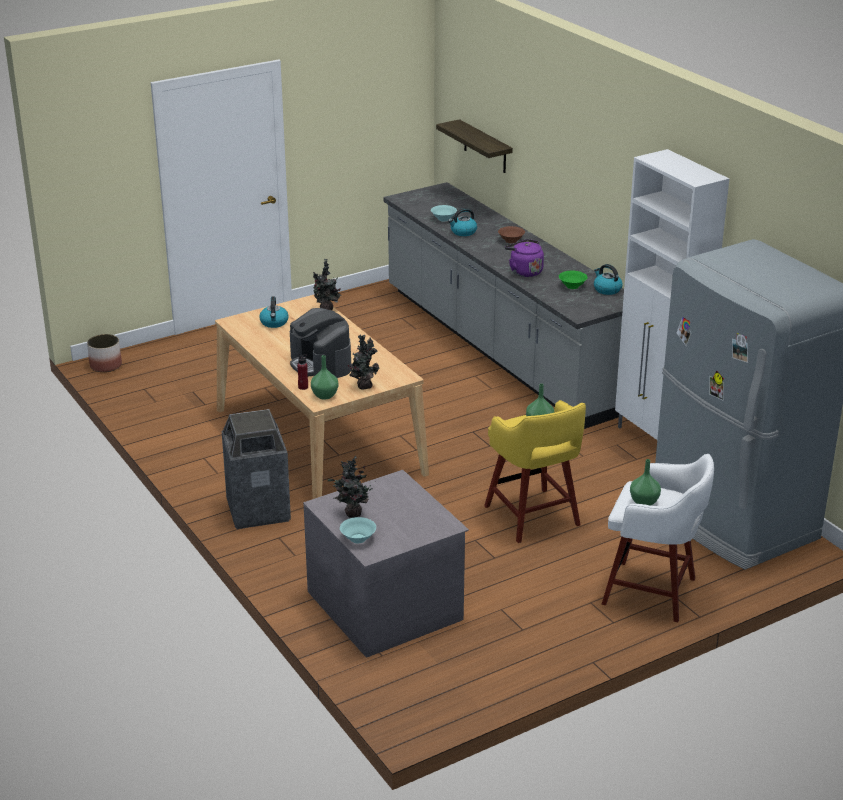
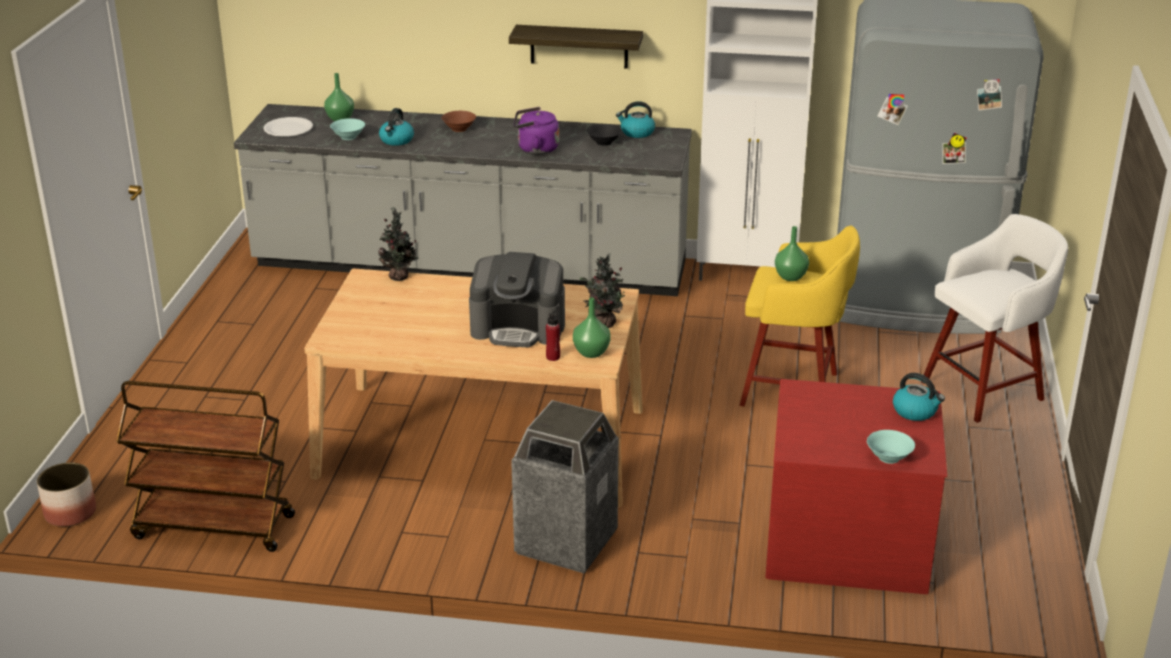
camera: 50 degrees left, 0 degrees up
(140, 406) = (212, 527): none -> brown cart
(274, 323) = (377, 316): kettle -> kettle (915, 411)
(351, 513) = (834, 441): potted plant -> none
(386, 604) = (847, 539): grey dresser -> red dresser
(425, 201) = (288, 129): none -> white plate
(485, 147) = (345, 34): shelf -> shelf (579, 46)
(572, 286) = (603, 142): green bowl -> black bowl
(644, 502) = (993, 290): green vase -> green vase (341, 119)

